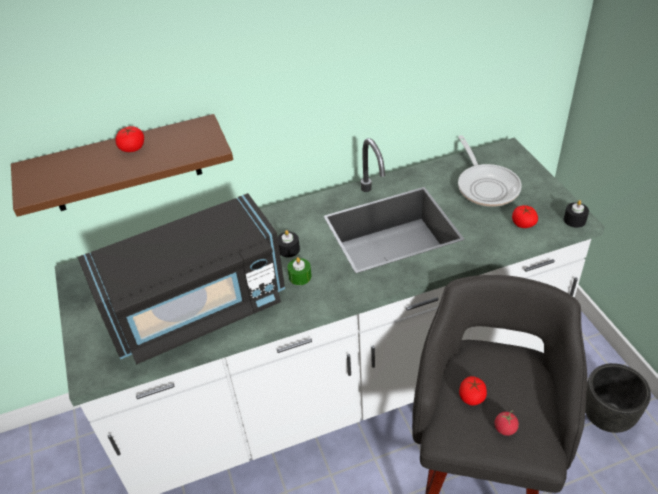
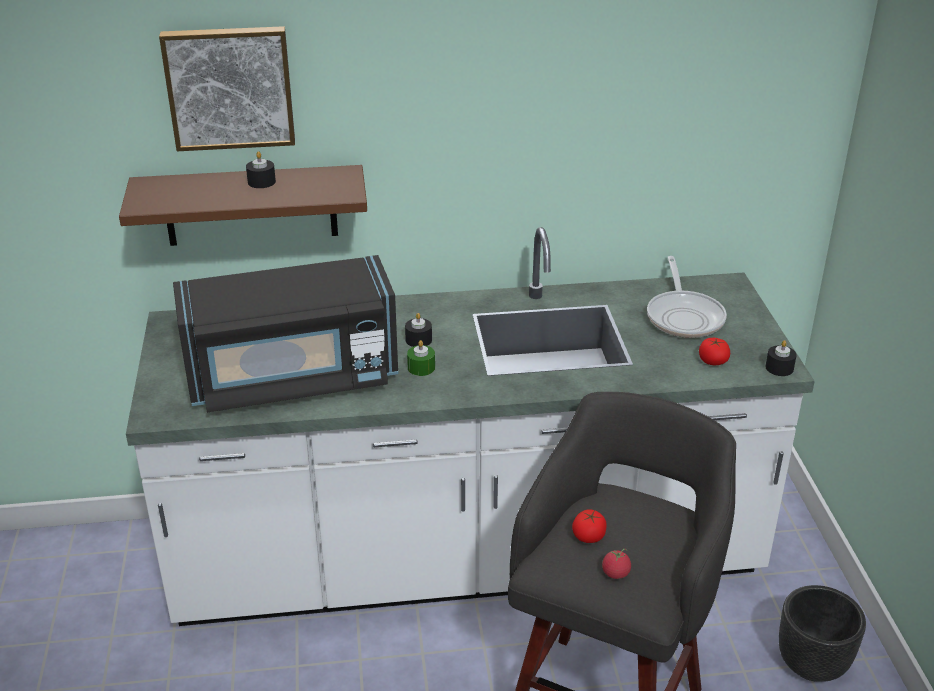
camera: 10 degrees right, 10 degrees down
(86, 69) = (230, 87): none -> picture
(132, 147) = (261, 182): tomato -> black candle

